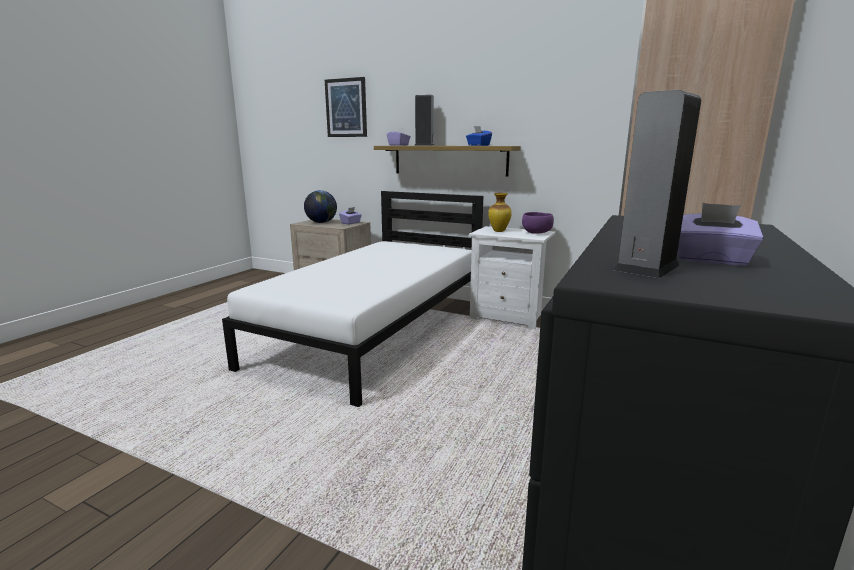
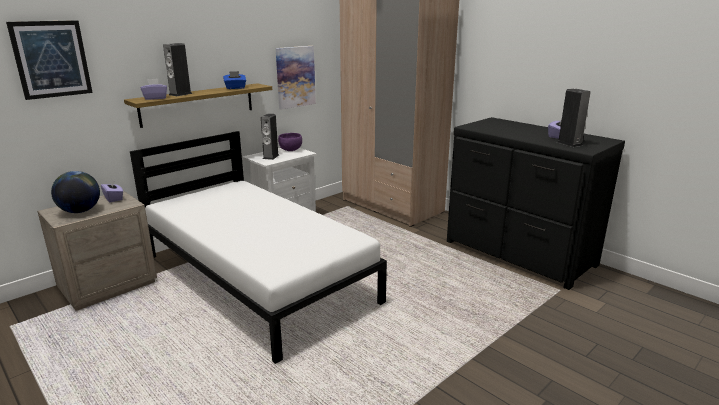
camera: 70 degrees left, 5 degrees up
(499, 231) = (271, 157): vase -> speaker
(578, 143) = (295, 77): none -> picture

